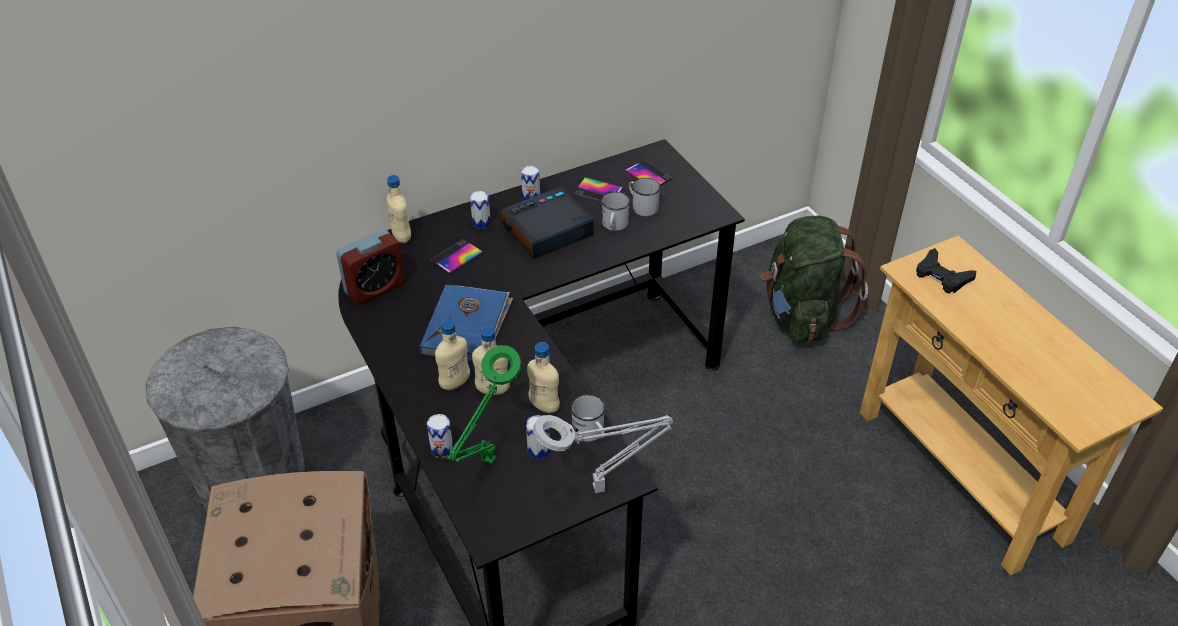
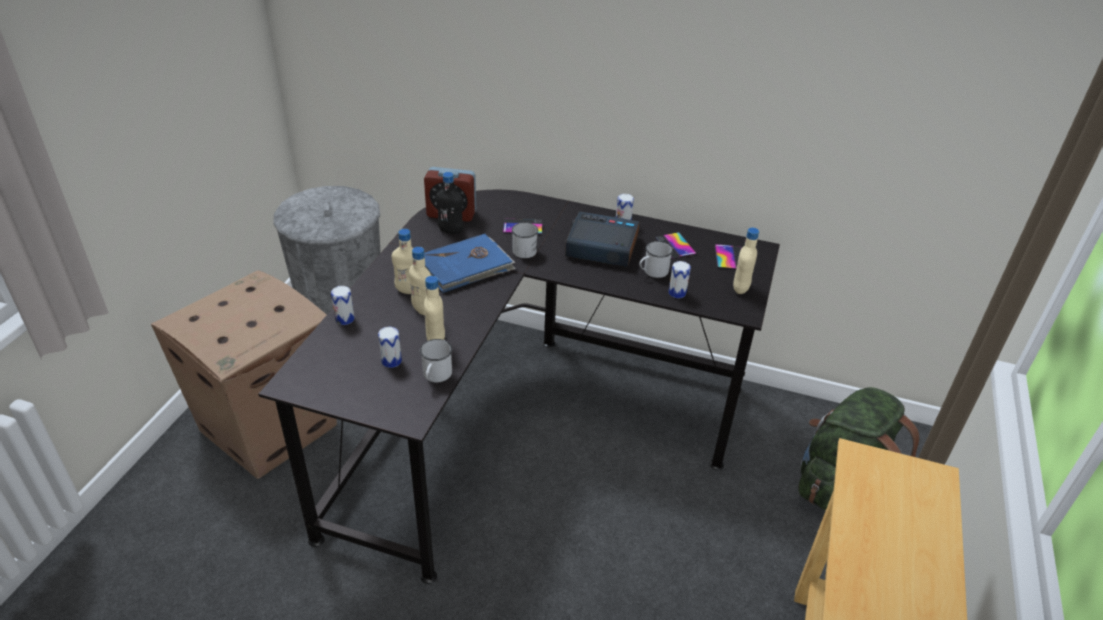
camera: 45 degrees right, 5 degrees down
(400, 304) = (450, 231): none -> black bottle
(402, 236) = (510, 197): beige bottle -> beige bottle (740, 288)
(481, 223) = (568, 218): can -> can (677, 293)
(487, 463) = (354, 345): green table lamp -> none
(603, 488) = (390, 412): grey table lamp -> none
(642, 206) = (692, 273): white mug -> white mug (524, 249)
(942, 276) = (889, 485): black game controller -> none

